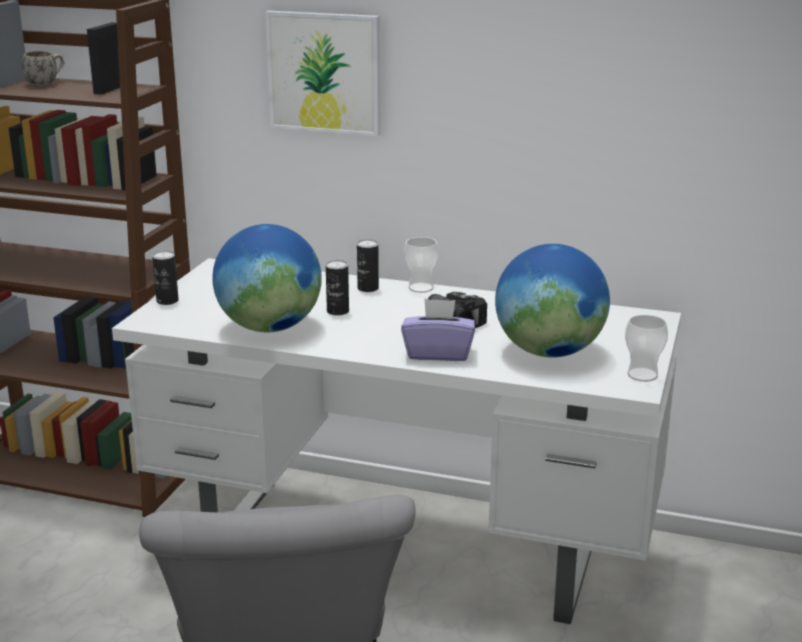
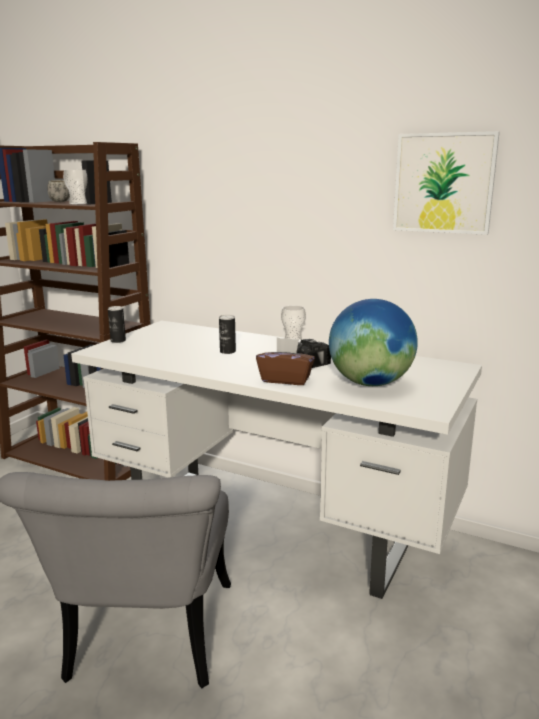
camera: 10 degrees right, 5 degrees down
(269, 328) = (175, 358): globe -> none
(324, 72) = (233, 190): picture -> picture (443, 183)
(368, 288) = (256, 340): can -> none
(438, 353) = (286, 379): purple tissue box -> brown tissue box
(642, 375) = (439, 402): cup -> cup (78, 204)

